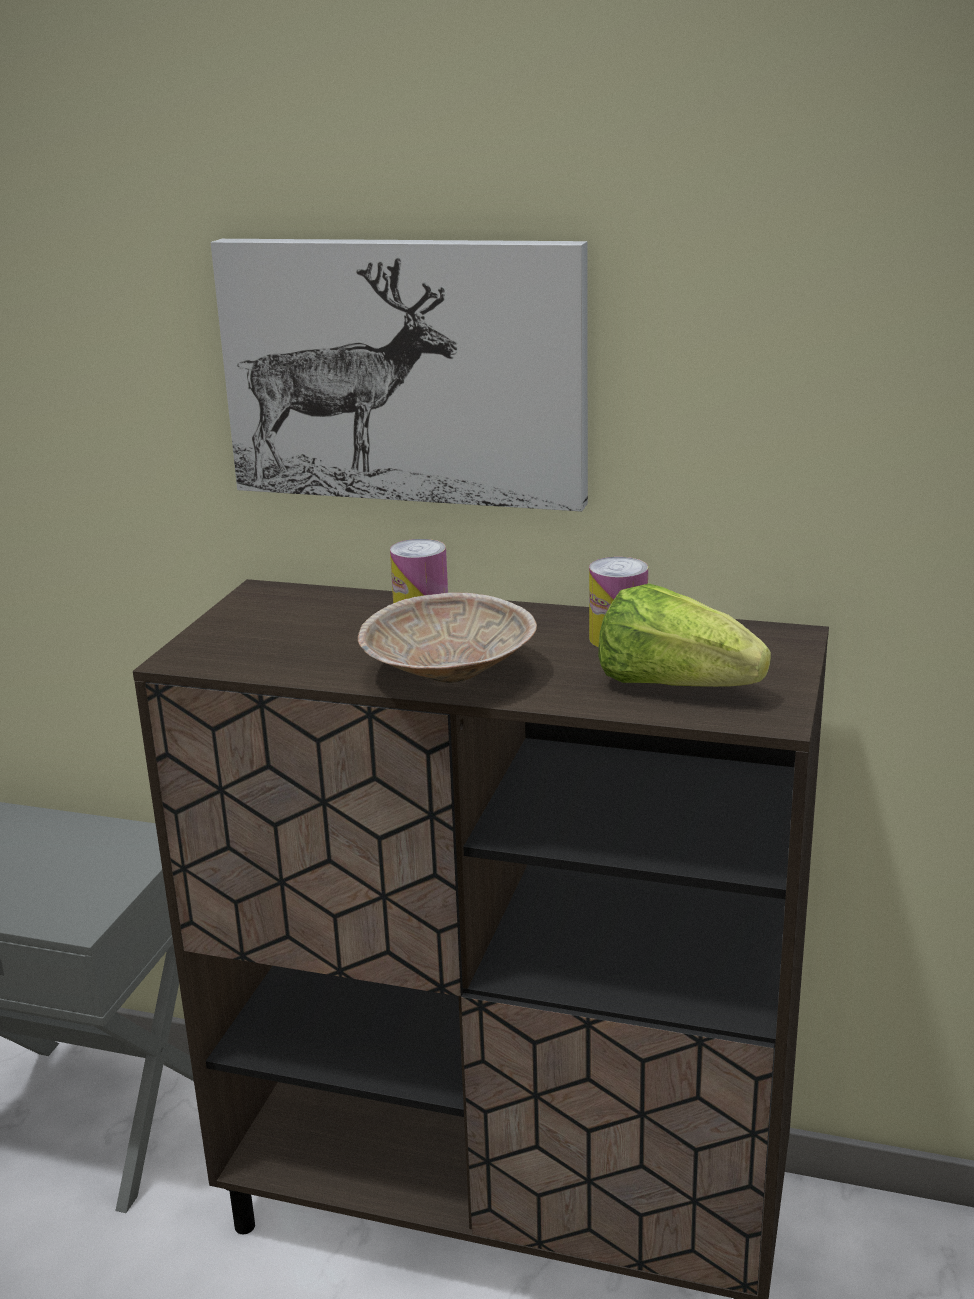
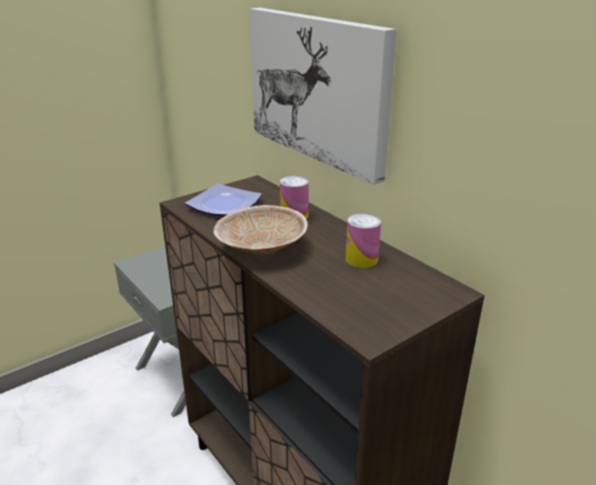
camera: 35 degrees right, 5 degrees up
(274, 639) = (224, 206): none -> plate
(673, 685) = (349, 296): lettuce -> none

